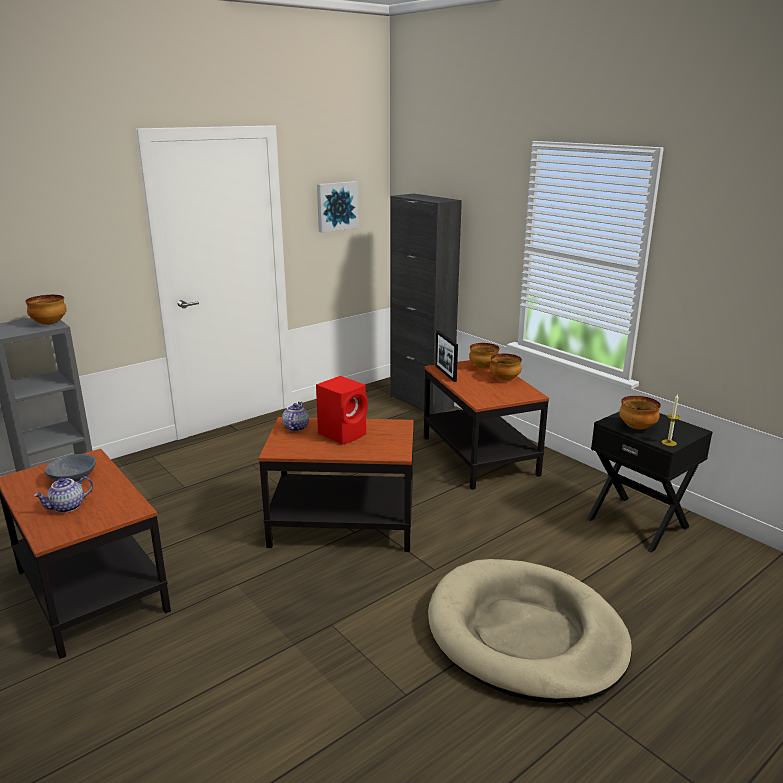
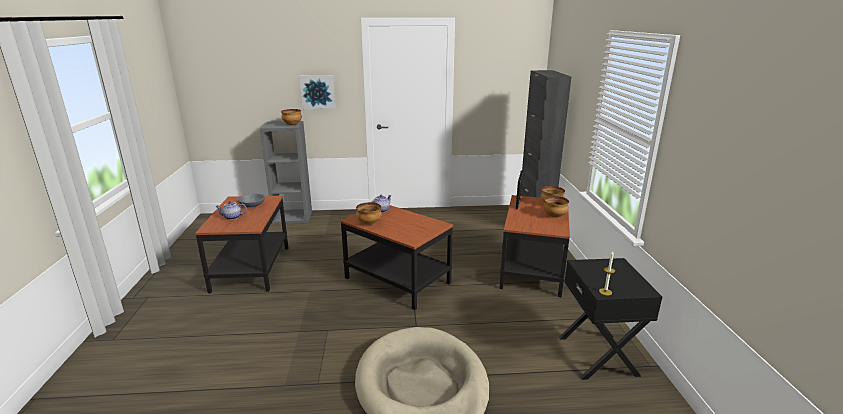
camera: 35 degrees right, 0 degrees up
(336, 206) = (498, 75): picture -> picture (318, 91)
(343, 434) = (400, 220): red speaker -> none
(636, 427) = (595, 273): bowl -> bowl (369, 223)

